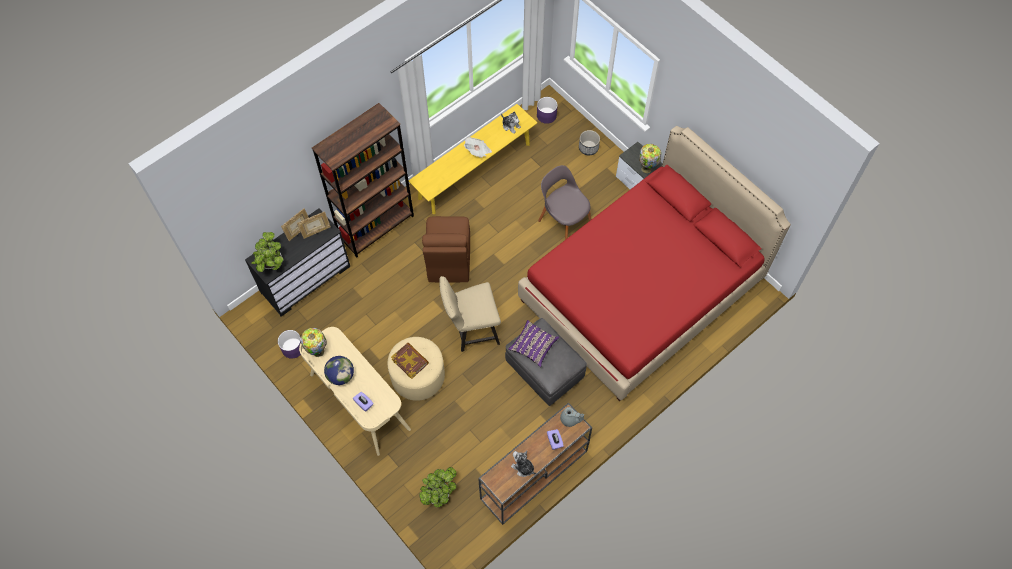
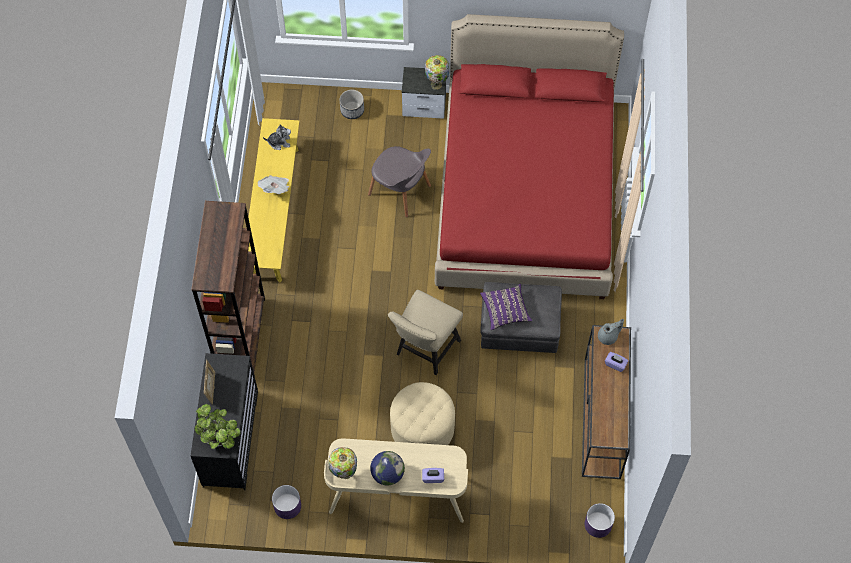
camera: 45 degrees left, 0 degrees up
(316, 231) = (228, 375): picture frame -> none
(410, 361) = (420, 414): book -> none
(439, 493) = (545, 503): potted plant -> none
(448, 261) = (340, 310): brown chair -> none
(523, 467) = (614, 406): plush toy -> none
(546, 115) = (284, 111): purple planter -> purple planter (598, 524)
(564, 221) = (401, 191): grey chair -> grey chair turned 150 degrees counterclockwise

